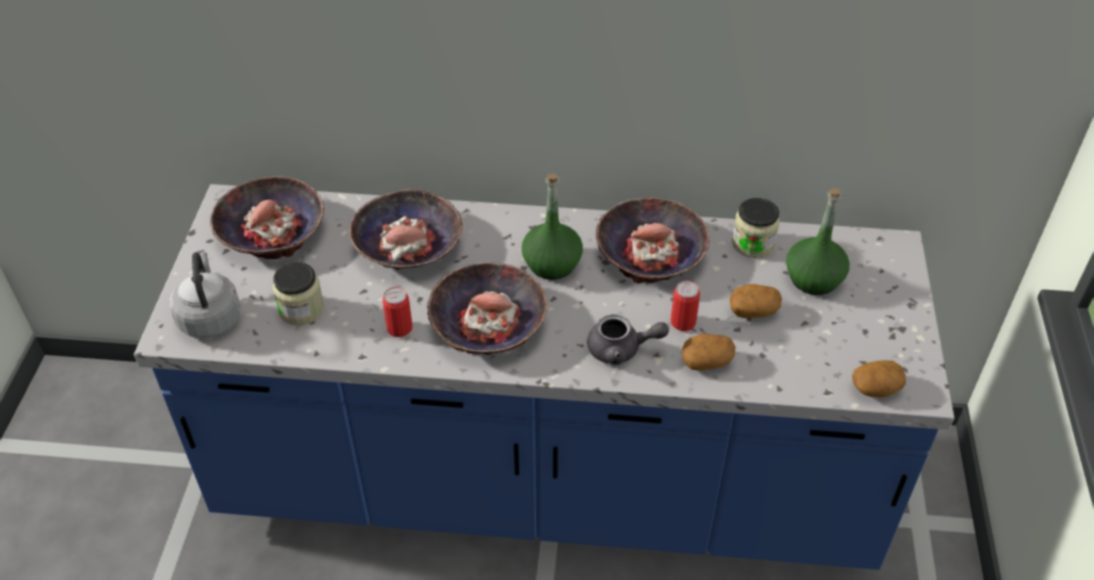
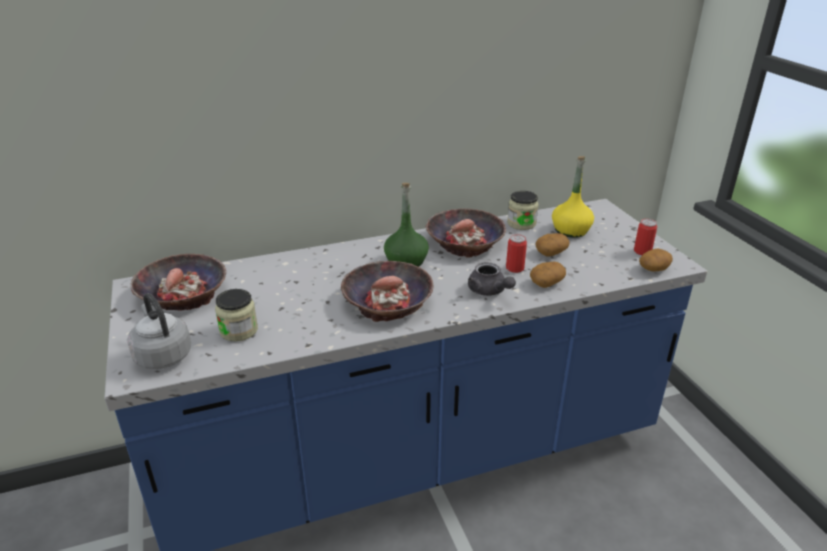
camera: 25 degrees left, 15 degrees down
(399, 328) = (325, 321): can -> can (642, 251)
(408, 244) = (296, 275): bowl -> none
(621, 350) = (489, 291): grey teapot -> grey teapot turned 75 degrees clockwise
(813, 279) = (570, 230): green bottle -> yellow bottle

